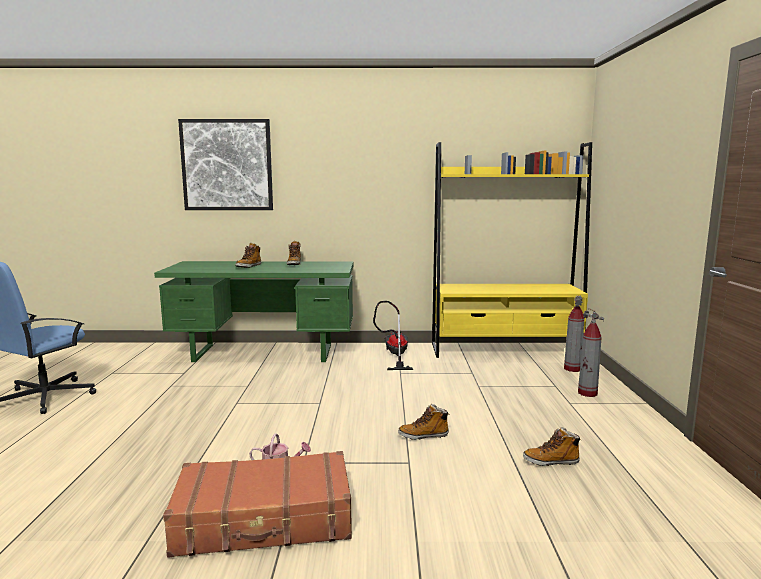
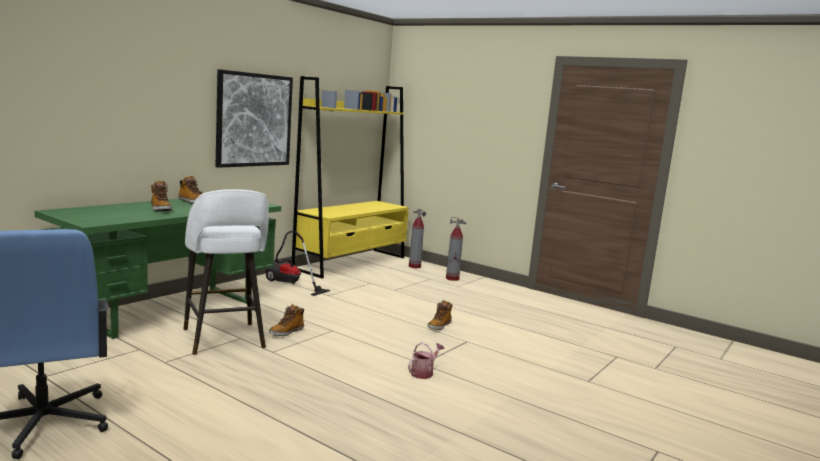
camera: 55 degrees left, 0 degrees up
(227, 165) = (99, 80): picture -> picture (254, 120)
(236, 383) = (224, 339): none -> white stool
(264, 520) = (482, 394): brown suitcase -> none
(551, 461) = (514, 317): boot -> boot (286, 332)

